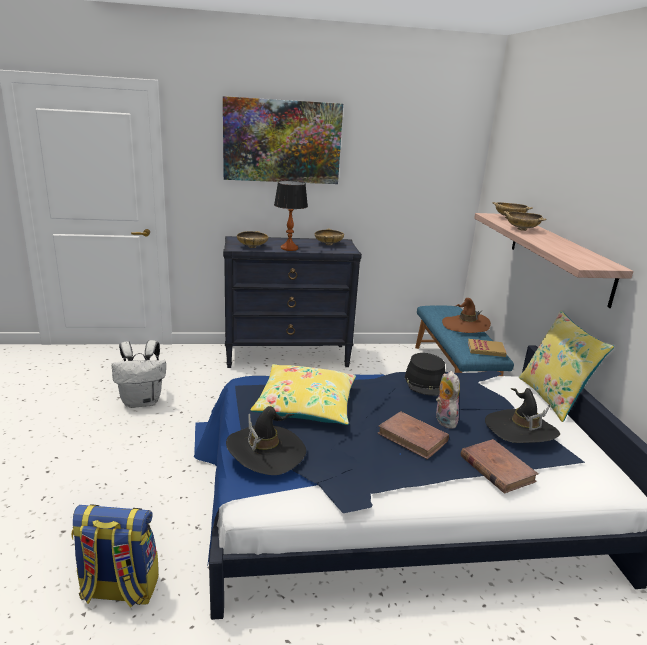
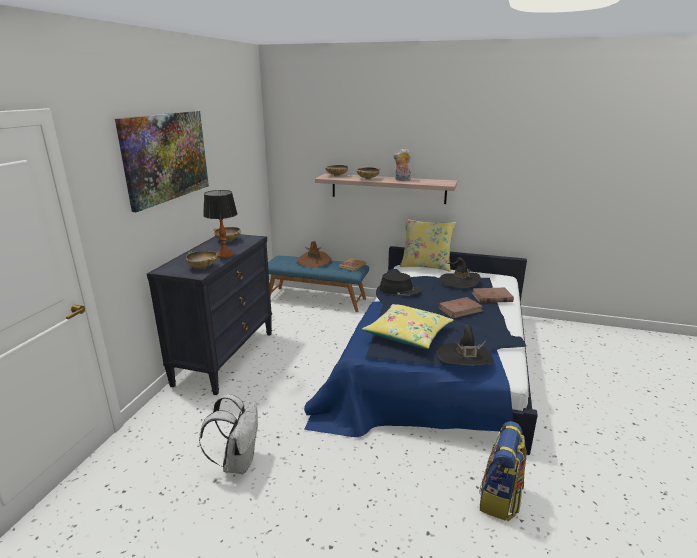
camera: 65 degrees left, 0 degrees up
(443, 420) = (442, 297): plush toy -> plush toy (402, 180)

